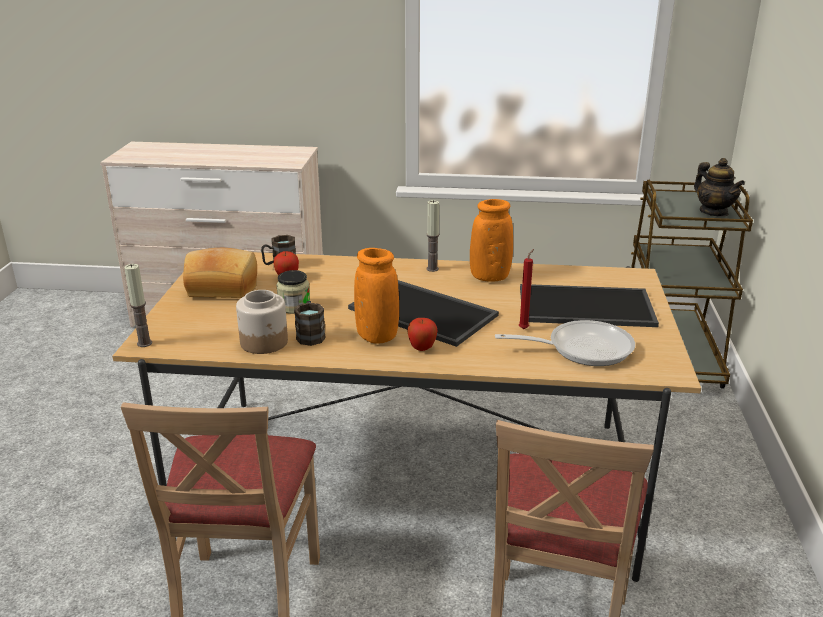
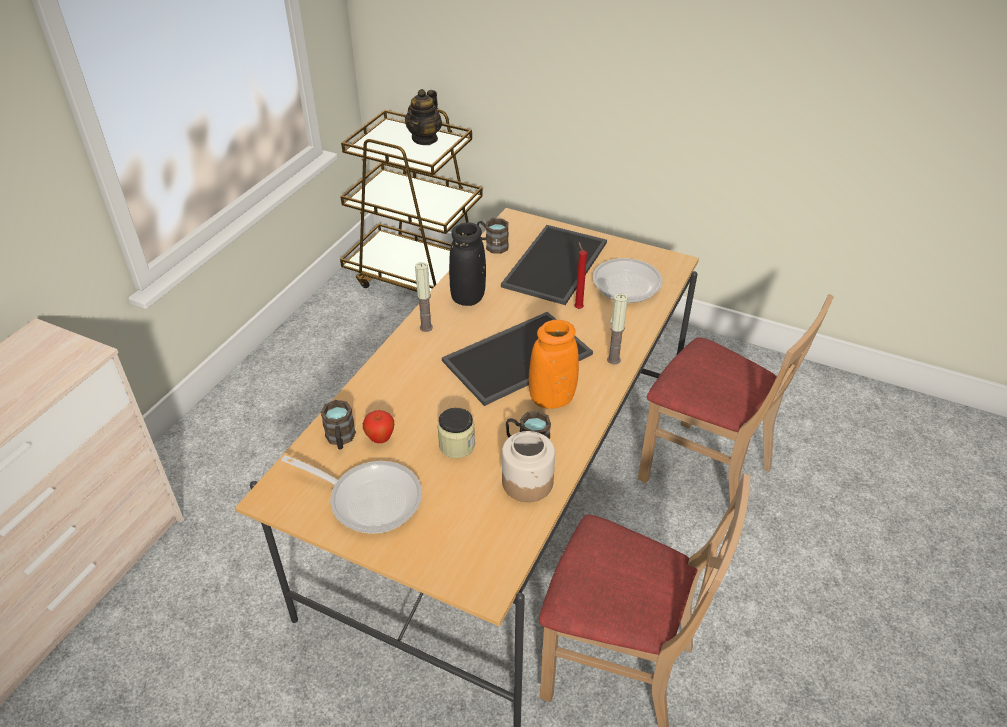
camera: 70 degrees left, 15 degrees up
(144, 343) = (483, 588): candle -> candle (613, 359)
(223, 286) = (369, 498): bread -> frying pan
(422, 349) = (587, 376): apple -> none
(490, 277) = (468, 297): orange vase -> black vase
(581, 273) = (492, 245): none -> brown mug
(713, 212) = (425, 139): teapot -> teapot turned 120 degrees clockwise

